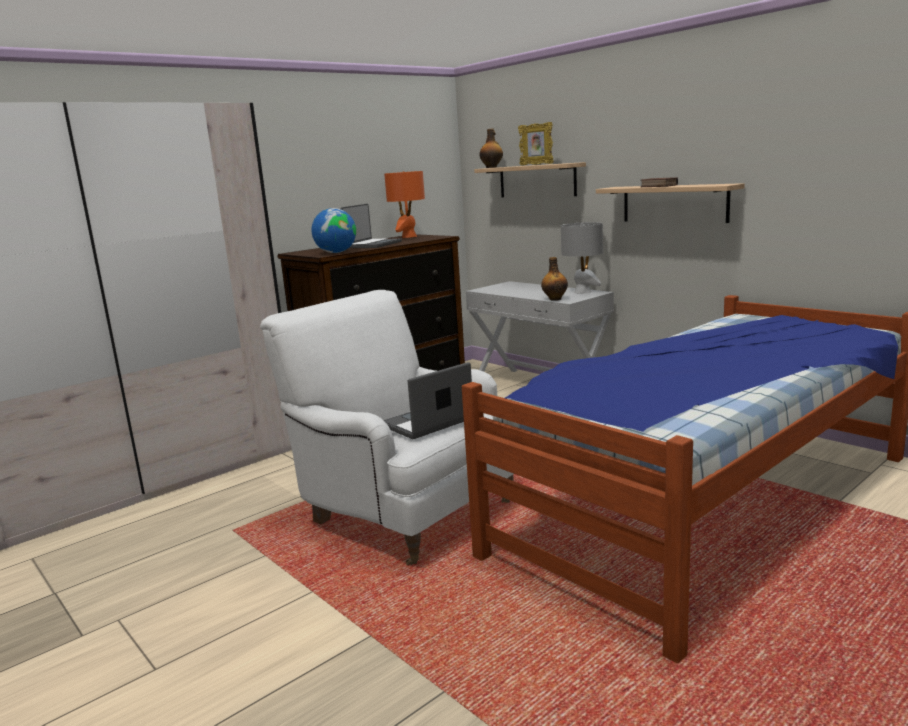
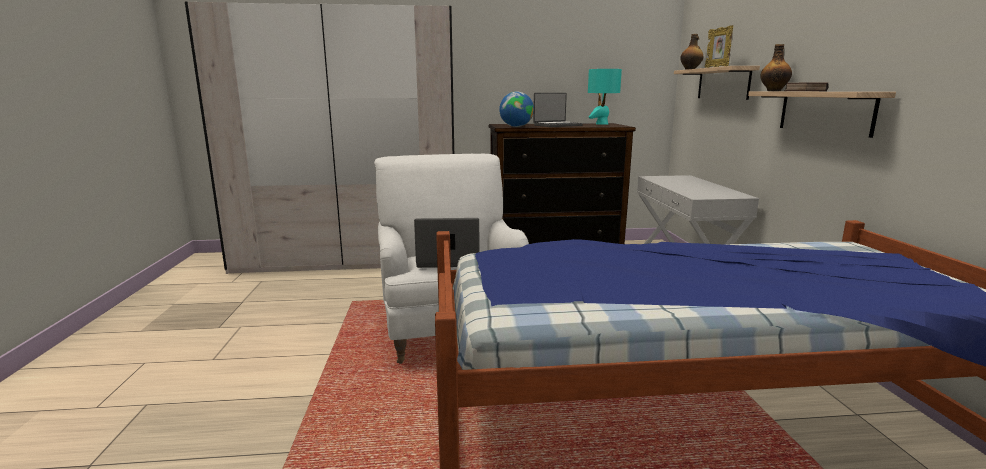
camera: 35 degrees right, 0 degrees up
(408, 237) = (602, 124): orange table lamp -> turquoise table lamp
(555, 299) = (690, 194): bottle -> bottle (774, 91)
(582, 292) = (729, 193): grey table lamp -> none

